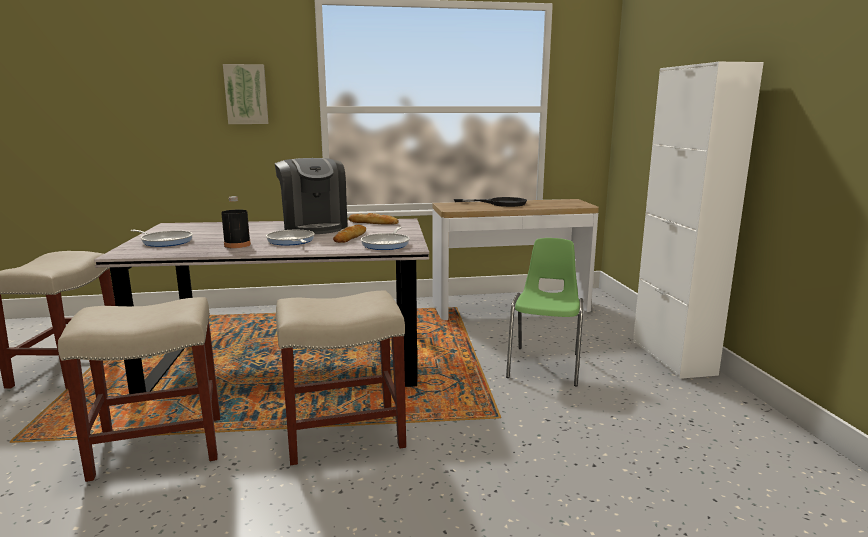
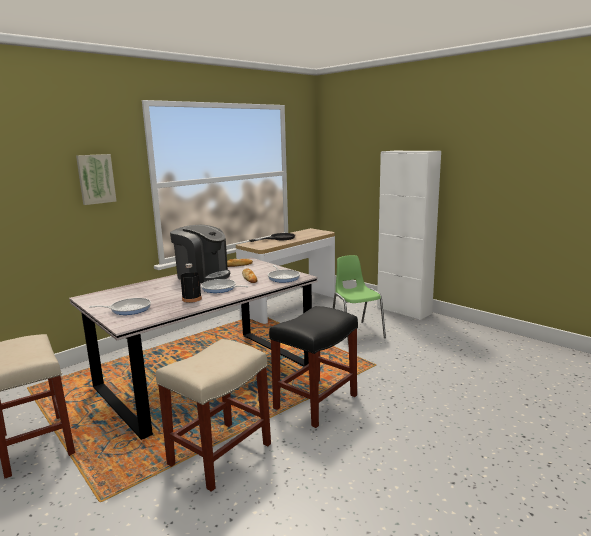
camera: 35 degrees left, 0 degrees up
(342, 434) = (315, 403): beige stool -> black stool

